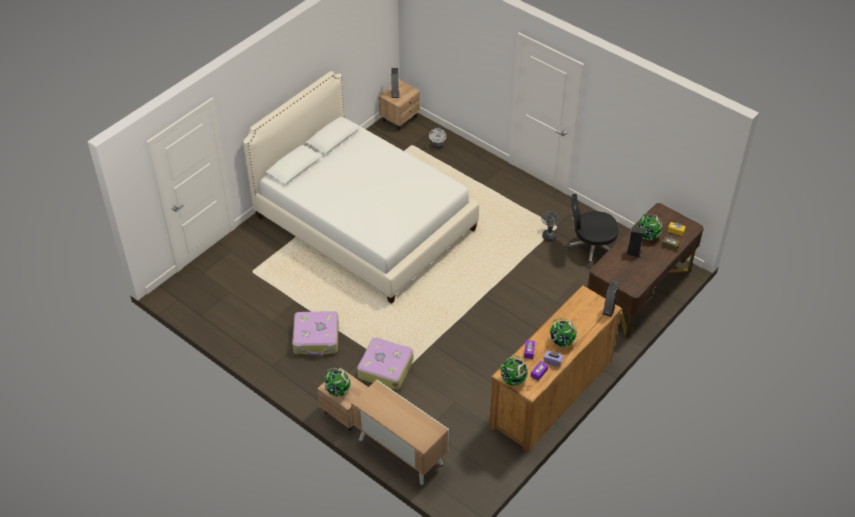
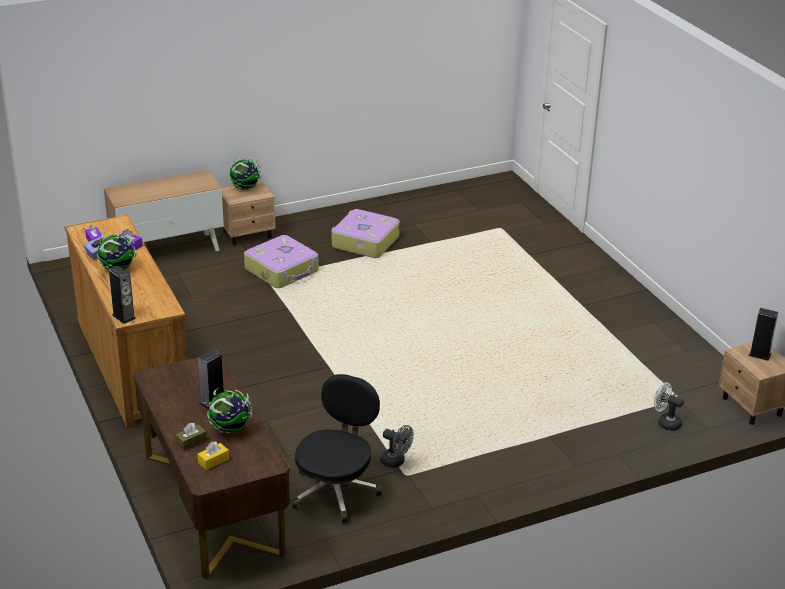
camera: 115 degrees right, 15 degrees down
(365, 222) = (532, 317): white bed -> none
(513, 380) = (106, 224): globe -> none

